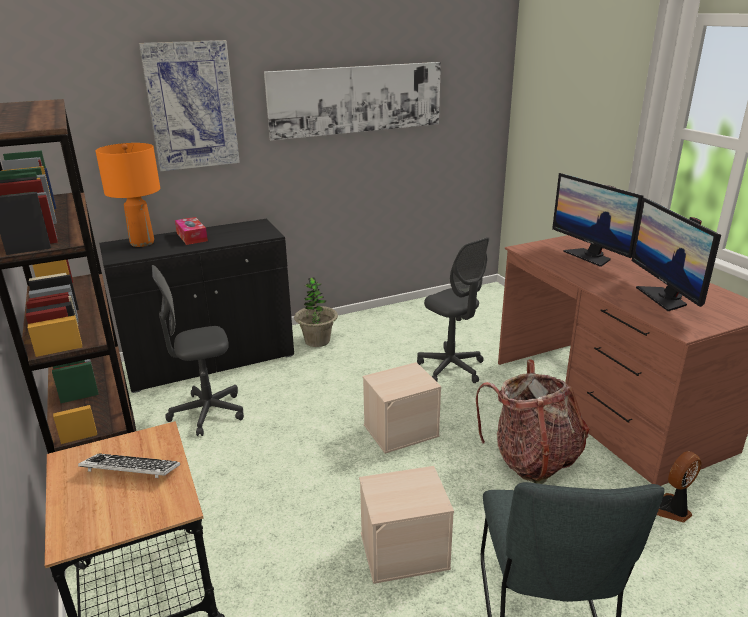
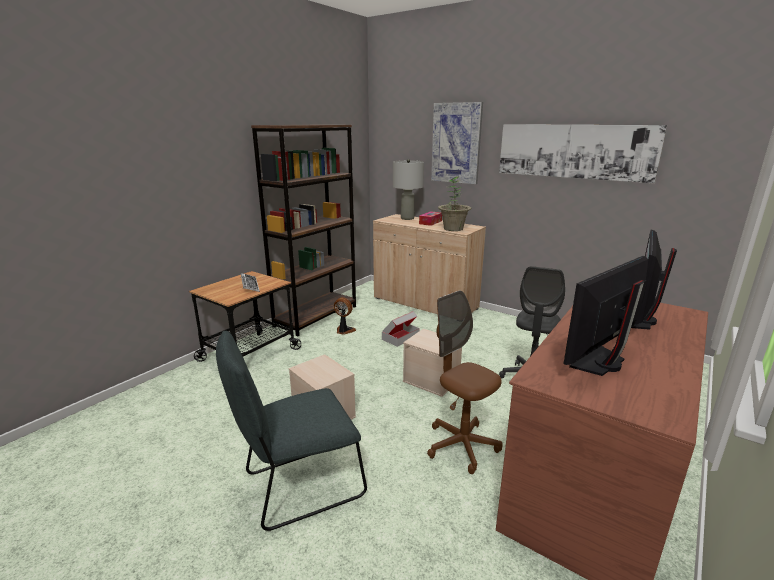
camera: 60 degrees right, 5 degrees down
(142, 243) = (407, 218): orange table lamp -> grey table lamp
(207, 413) = (380, 319): grey office chair -> none
(210, 360) = (425, 303): black cabinet -> beige cabinet
(278, 415) = (400, 337): none -> cardboard box
(317, 341) = (488, 323): potted plant -> potted plant (453, 229)
(532, 459) = (461, 446): backpack -> brown office chair
(671, 510) = (475, 548): fan -> fan (344, 331)

